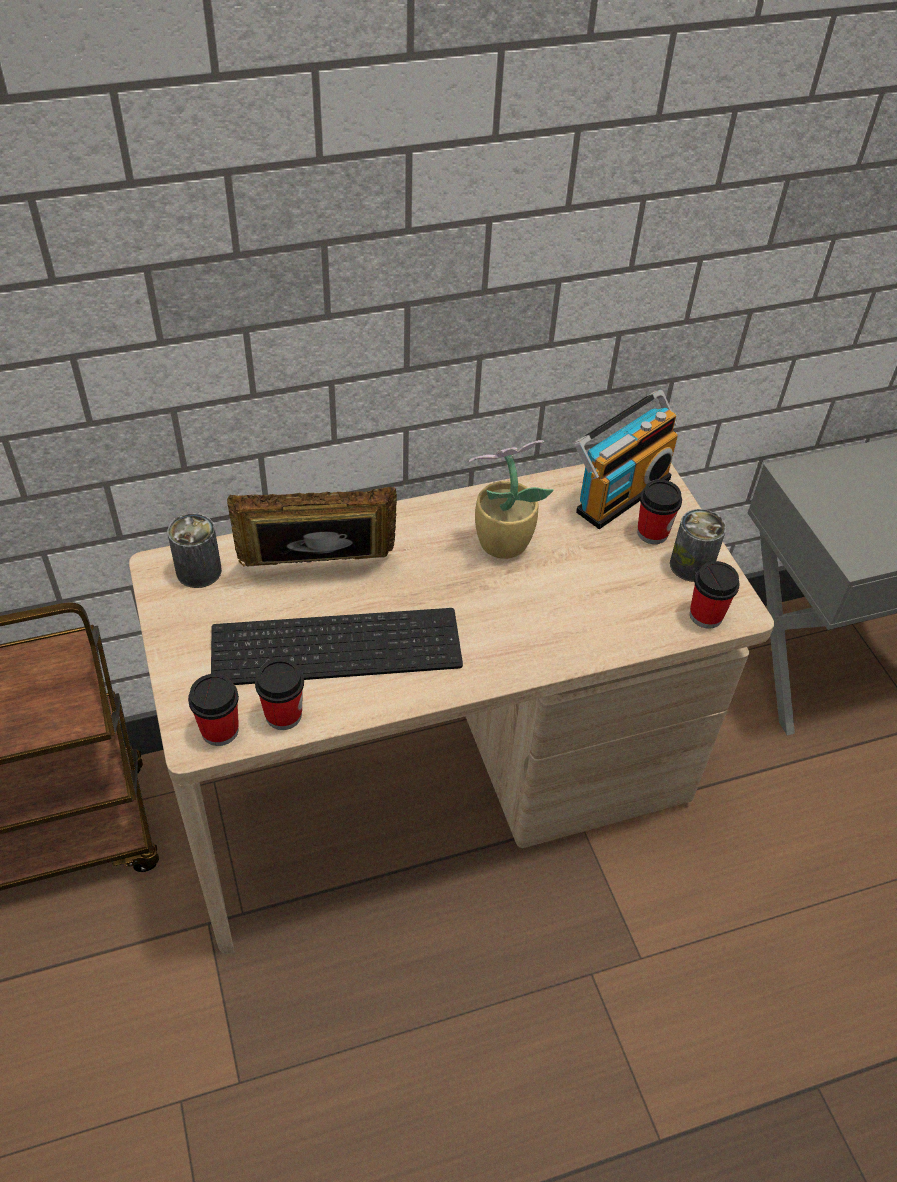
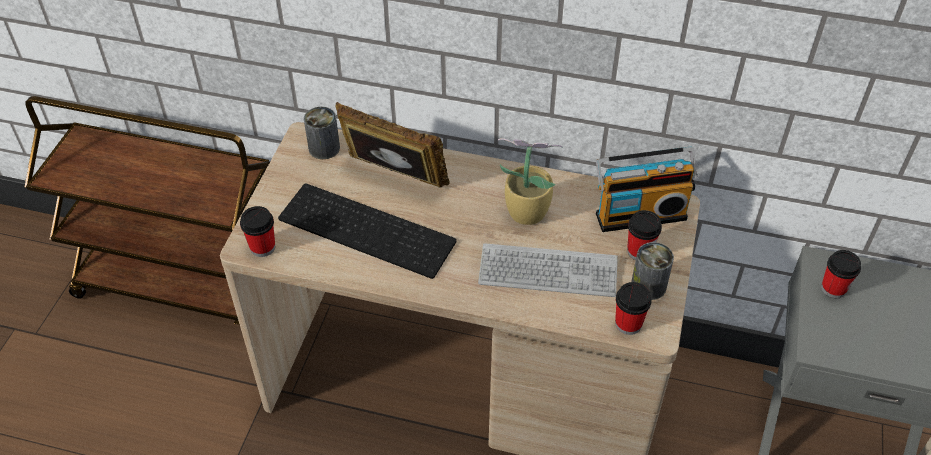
camera: 35 degrees right, 0 degrees up
(283, 715) = (304, 255): cup -> cup (833, 288)
(580, 599) = (548, 272): none -> keyboard

